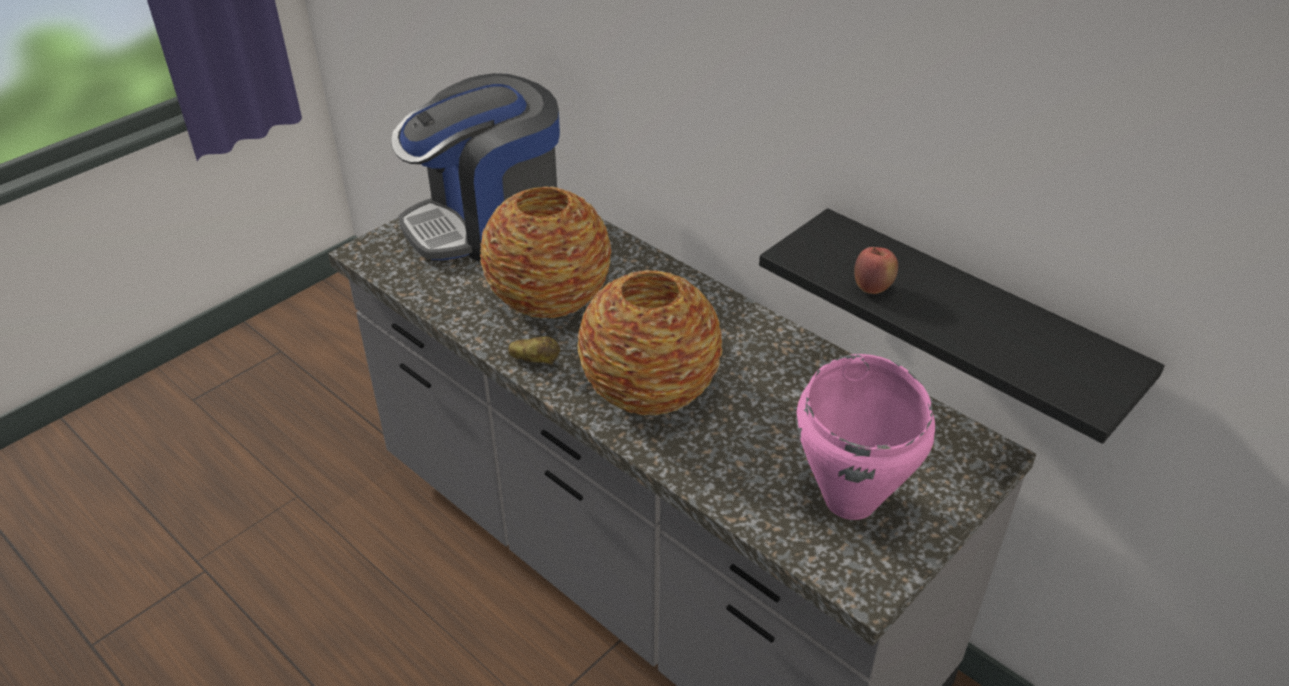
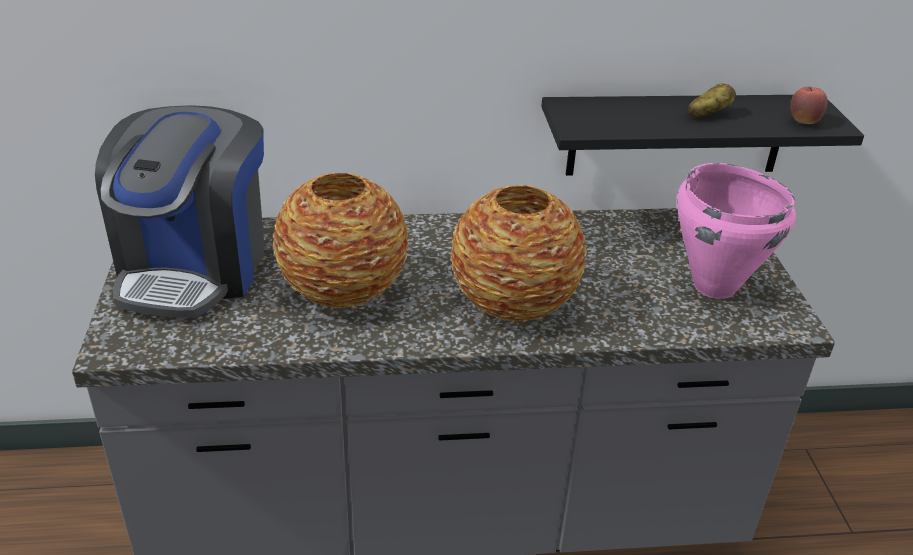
camera: 50 degrees left, 5 degrees down
(535, 361) = (406, 335): potato -> potato (708, 114)
(872, 288) = (650, 125): apple -> apple (803, 121)

